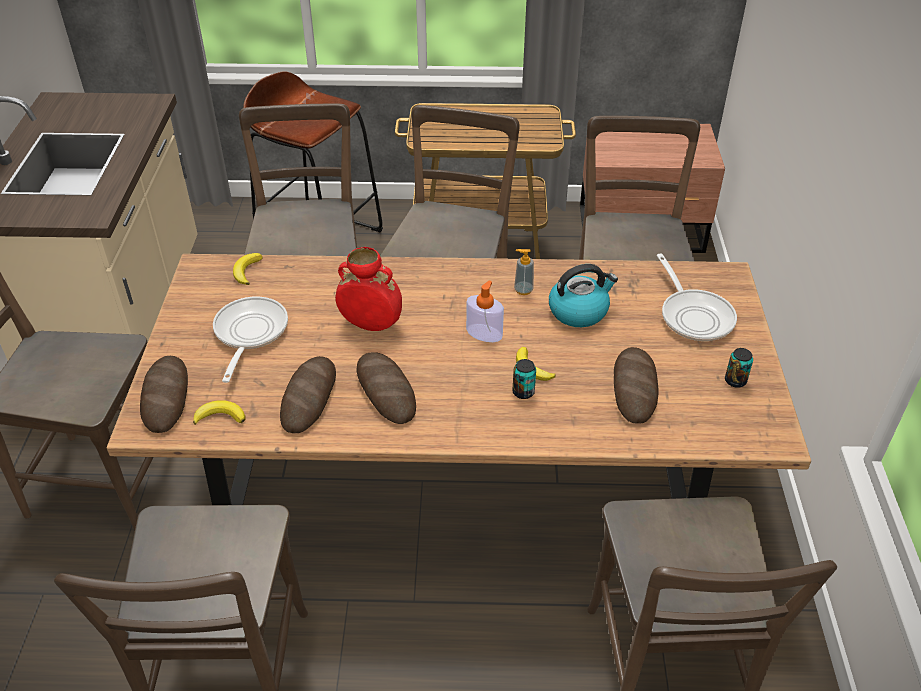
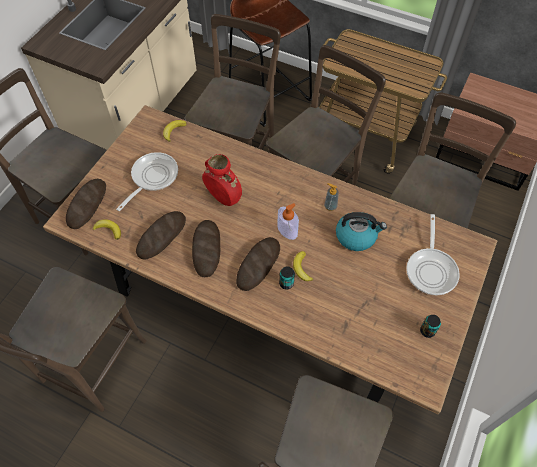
camera: 25 degrees right, 15 degrees up
(634, 388) = (357, 309): bread -> bread (258, 265)

